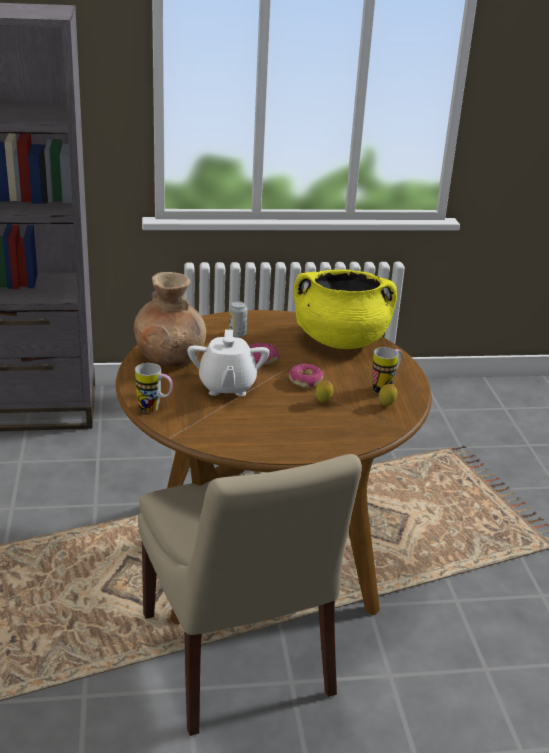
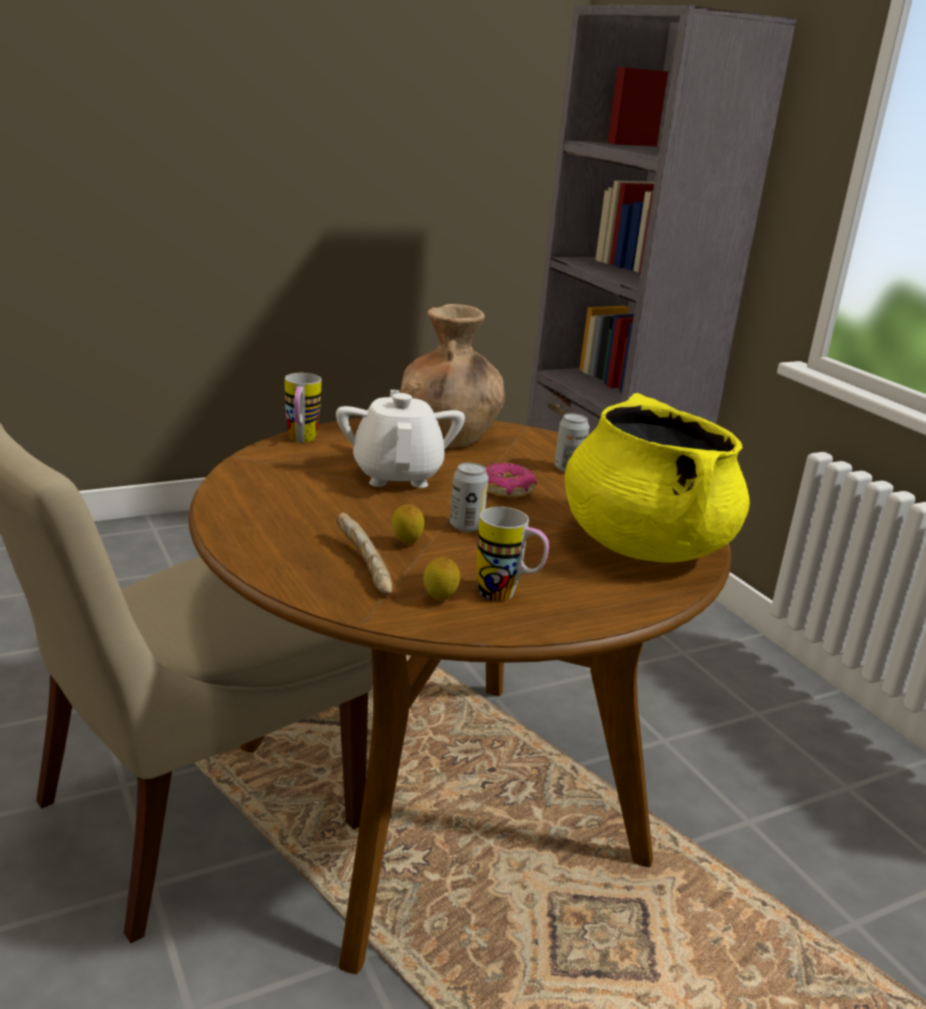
camera: 70 degrees right, 5 degrees down
(227, 386) = (397, 475): white teapot -> white teapot turned 105 degrees clockwise
(305, 381) = (466, 526): donut -> can
(345, 419) = (362, 566): none -> bread

